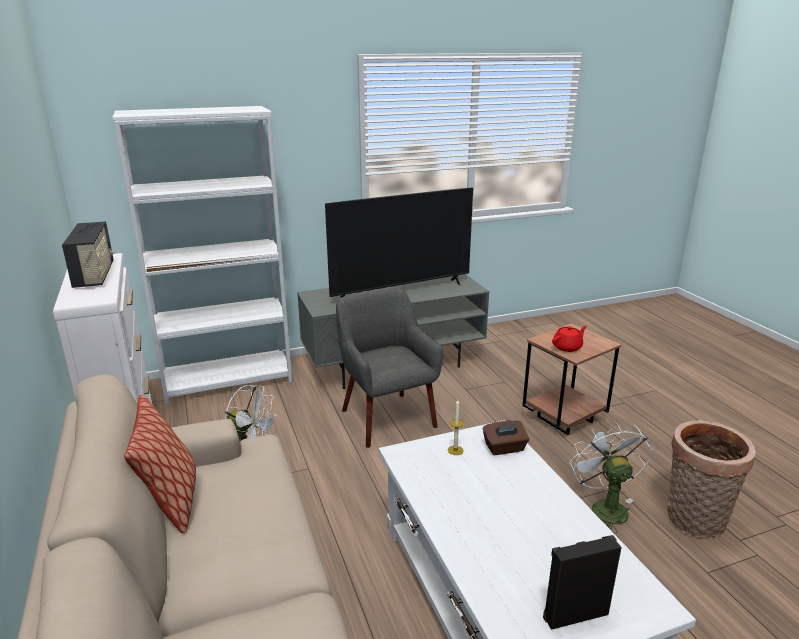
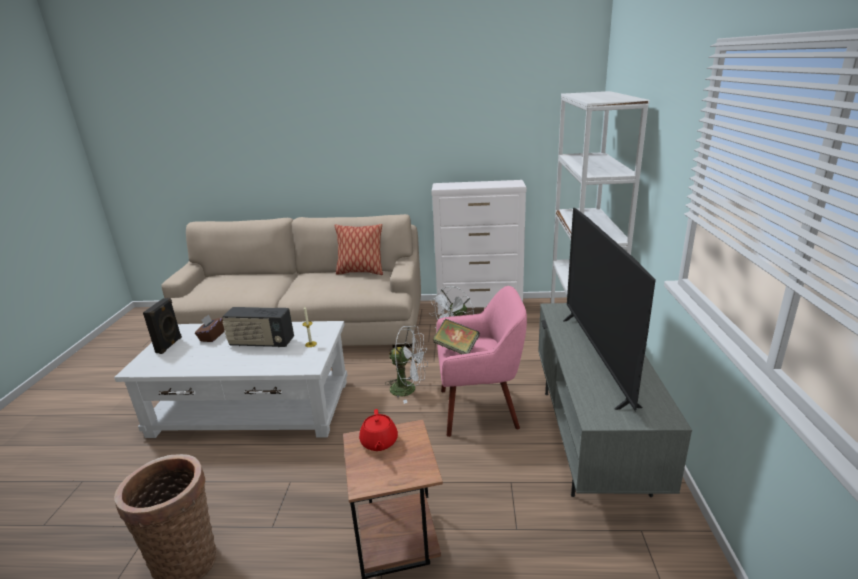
camera: 115 degrees right, 0 degrees up
(95, 275) = (481, 184): radio -> radio (261, 343)
(387, 418) = (479, 409): grey armchair -> pink armchair
(390, 366) = (456, 348): none -> book
(504, 448) = (290, 363): brown tissue box -> brown tissue box (212, 336)
(604, 506) = (263, 501): white fan -> white fan (409, 389)

